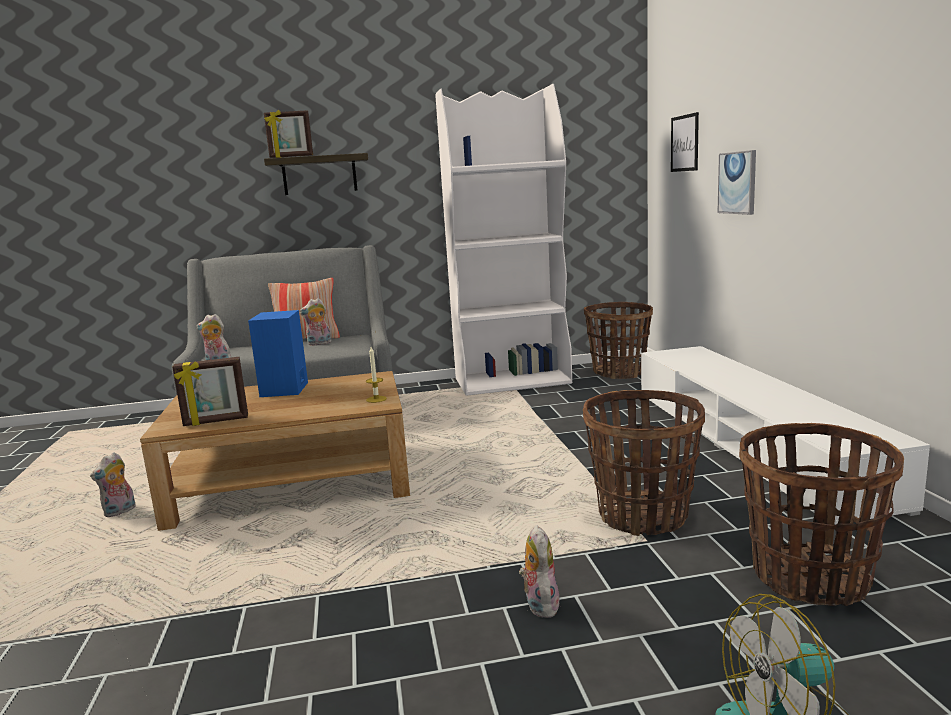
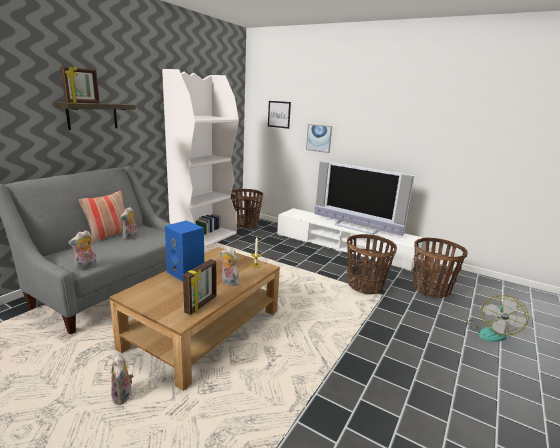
camera: 50 degrees left, 5 degrees up
(539, 604) = (398, 331): plush toy -> plush toy (228, 282)
(766, 395) = (356, 227): none -> television

